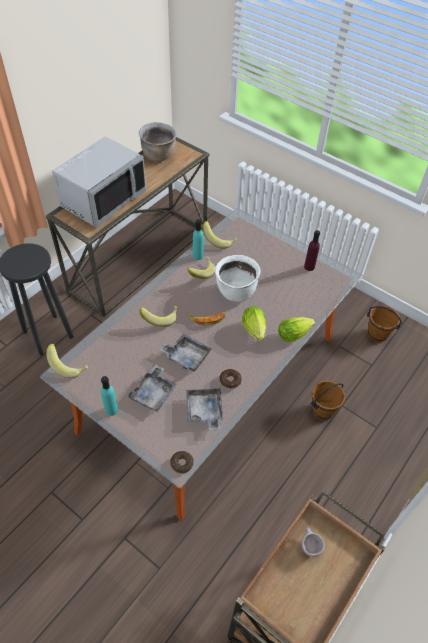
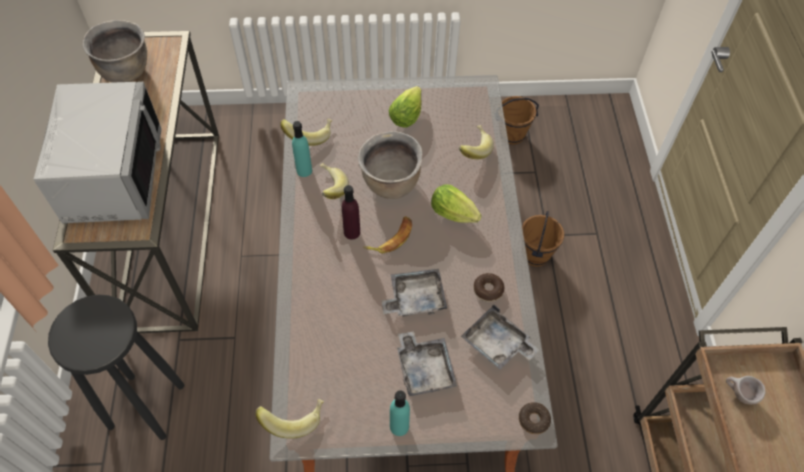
camera: 40 degrees left, 5 degrees up
(160, 318) = (340, 276): banana -> banana (473, 149)
(235, 292) = (391, 184): white cooking pot -> brown cooking pot
(295, 334) = (498, 188): lettuce -> lettuce (407, 114)
(309, 267) = (437, 101): purple bottle -> purple bottle (352, 232)

